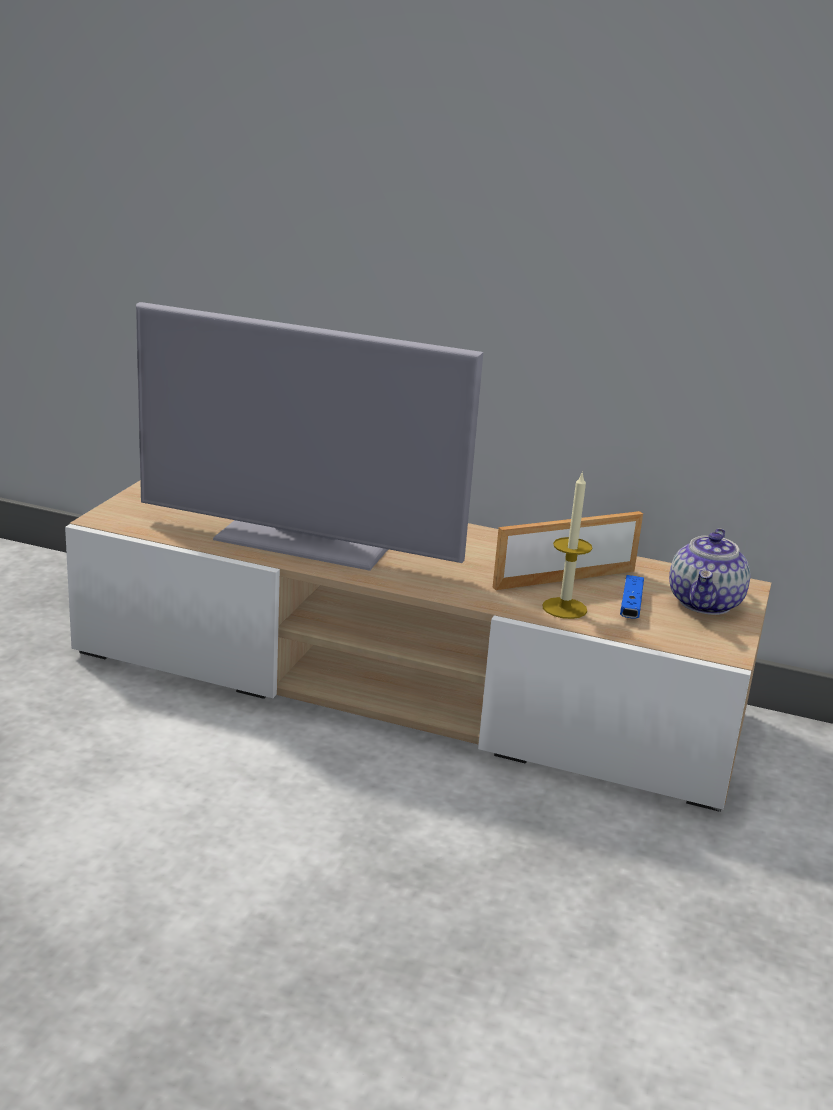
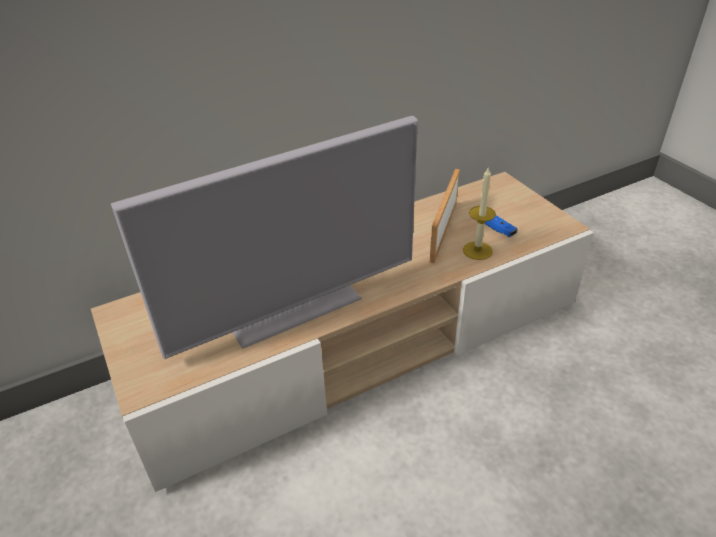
camera: 45 degrees left, 15 degrees up
(705, 603) = (511, 203): teapot -> none

